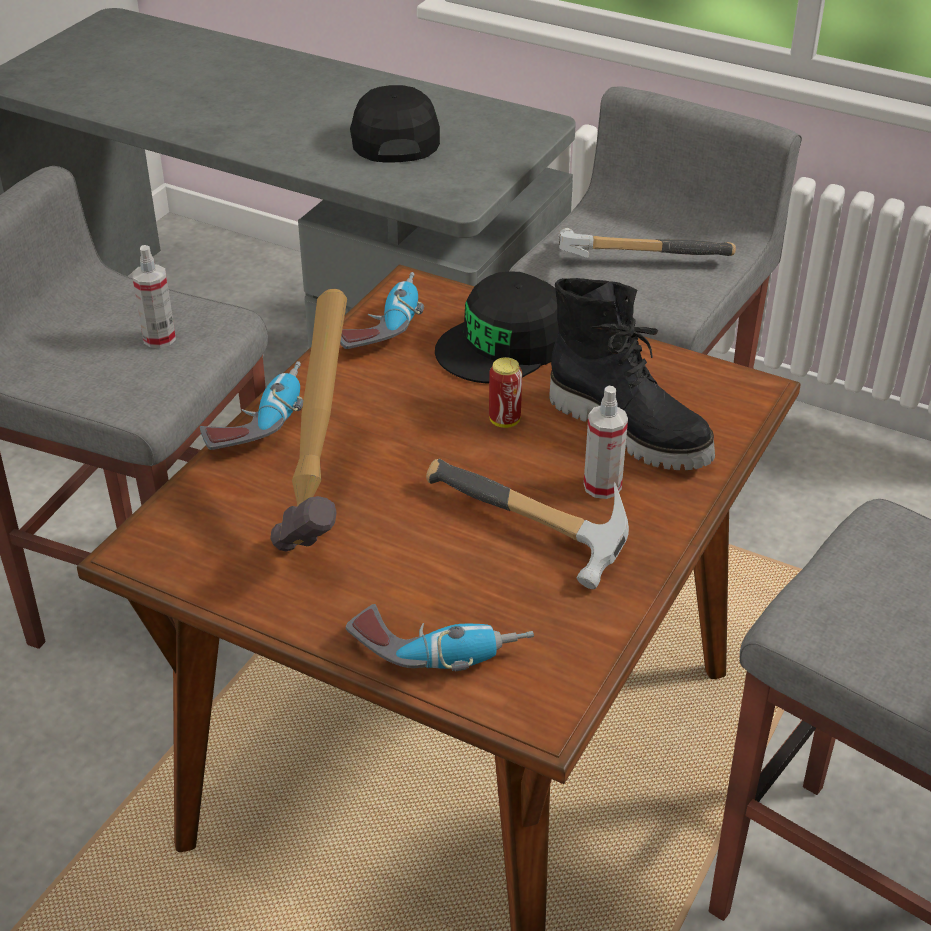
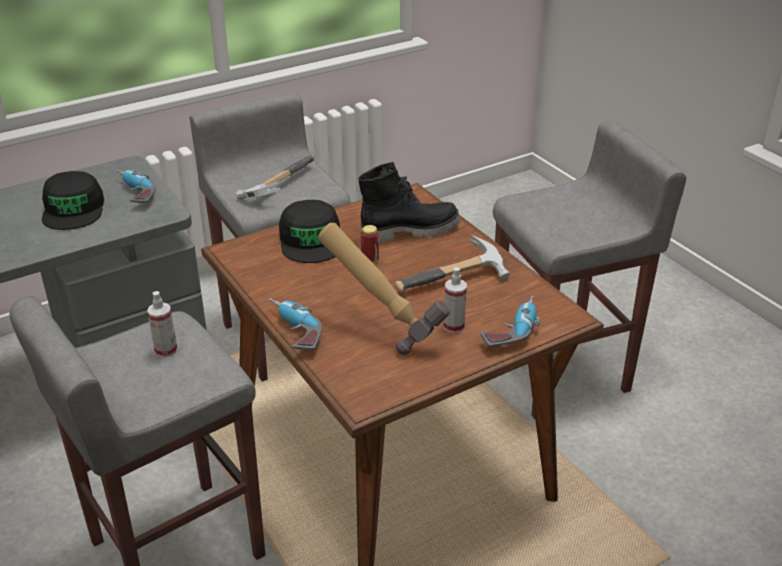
camera: 60 degrees left, 5 degrees down
(383, 325) = (253, 269): power drill -> power drill (134, 193)
(393, 137) = (74, 209): black cap -> black cap turned 120 degrees counterclockwise
(602, 486) = (441, 252): spray bottle -> spray bottle (453, 326)

